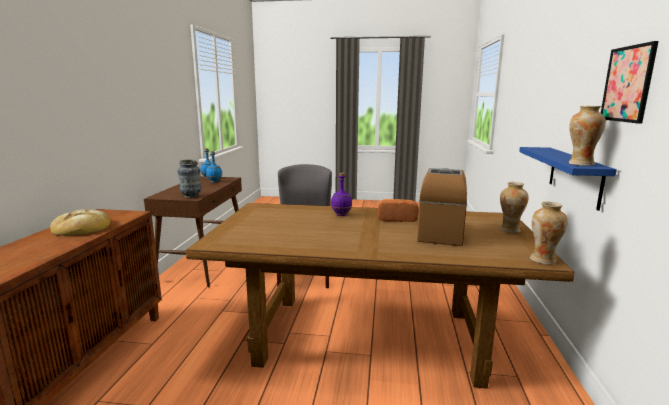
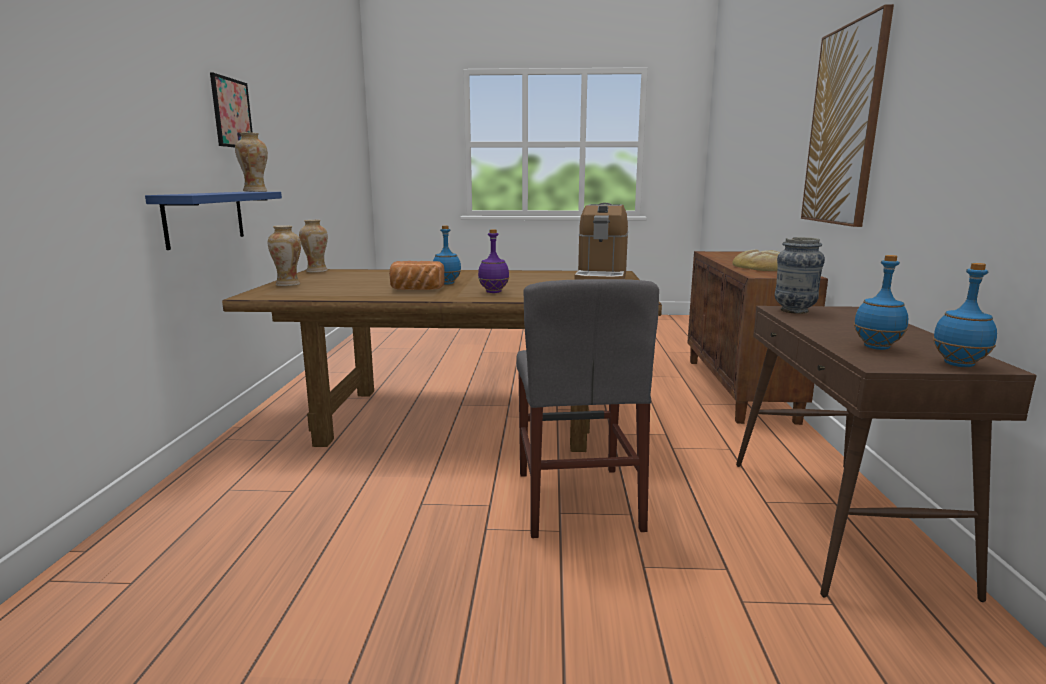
camera: 175 degrees right, 0 degrees up
(71, 100) = (844, 126): none -> picture
(378, 227) = (447, 283): none -> blue bottle
(440, 232) = (377, 281): coffee machine -> coffee machine (601, 278)

